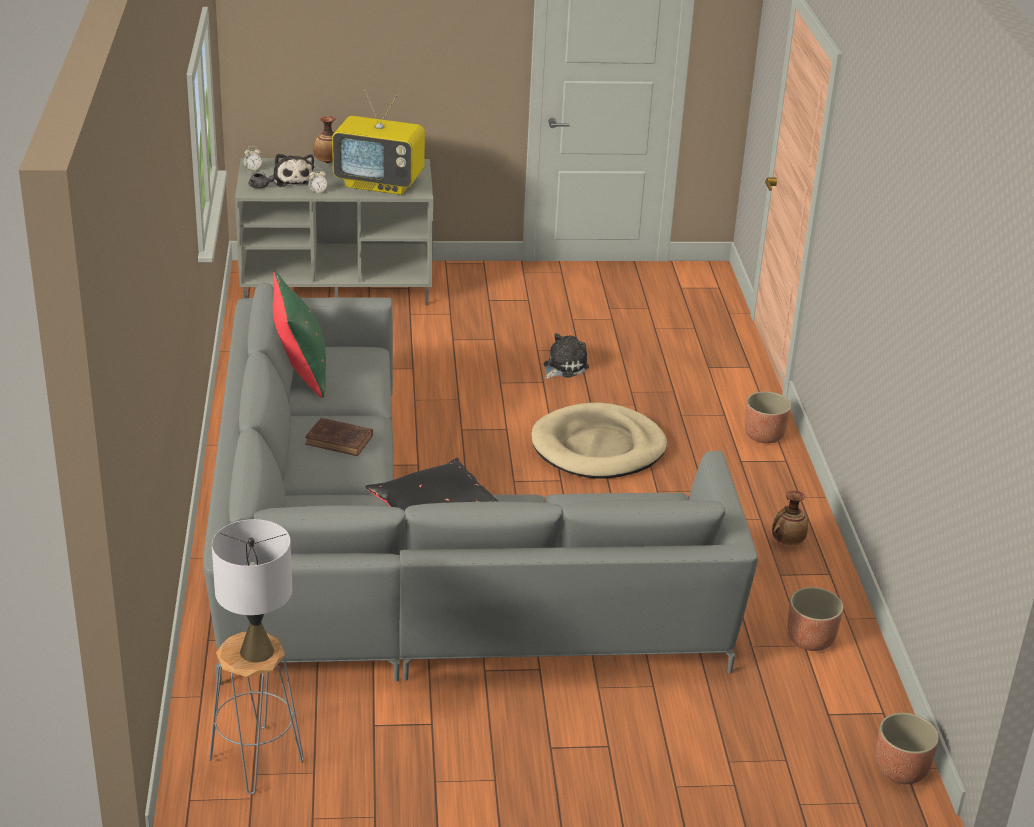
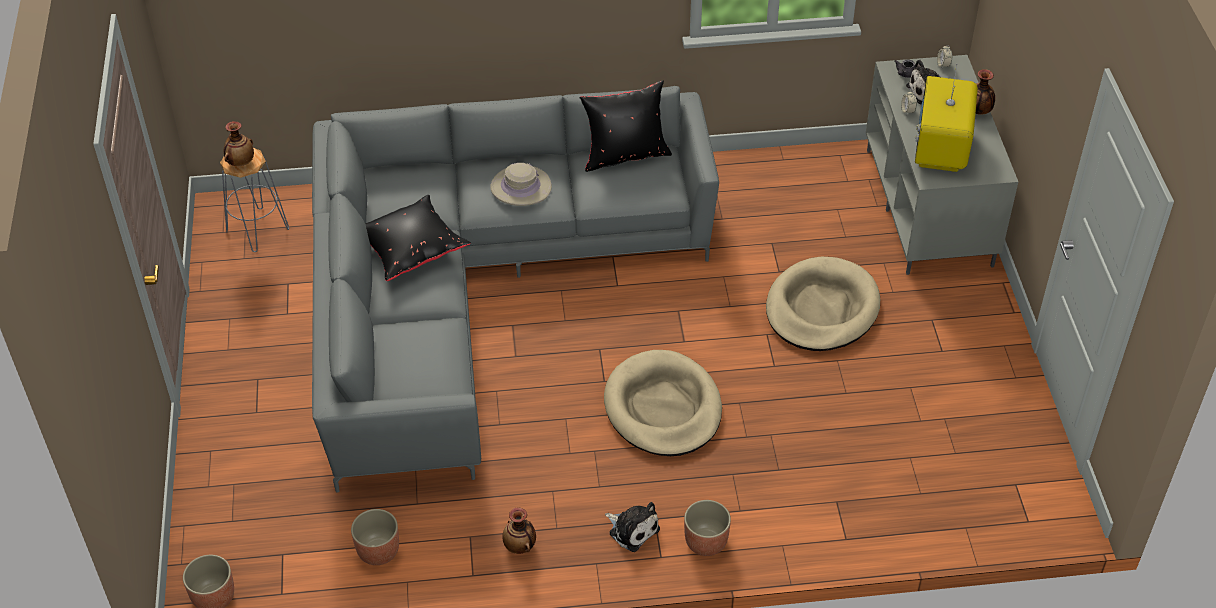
camera: 90 degrees right, 15 degrees up
(256, 651) = (241, 162): grey table lamp -> vase
(300, 372) = (625, 155): green pillow -> black pillow
(340, 441) = (521, 187): brown book -> beige hat
(468, 351) = (821, 309): none -> beige dog bed
(563, 367) = (807, 381): plush toy -> plush toy (632, 529)

